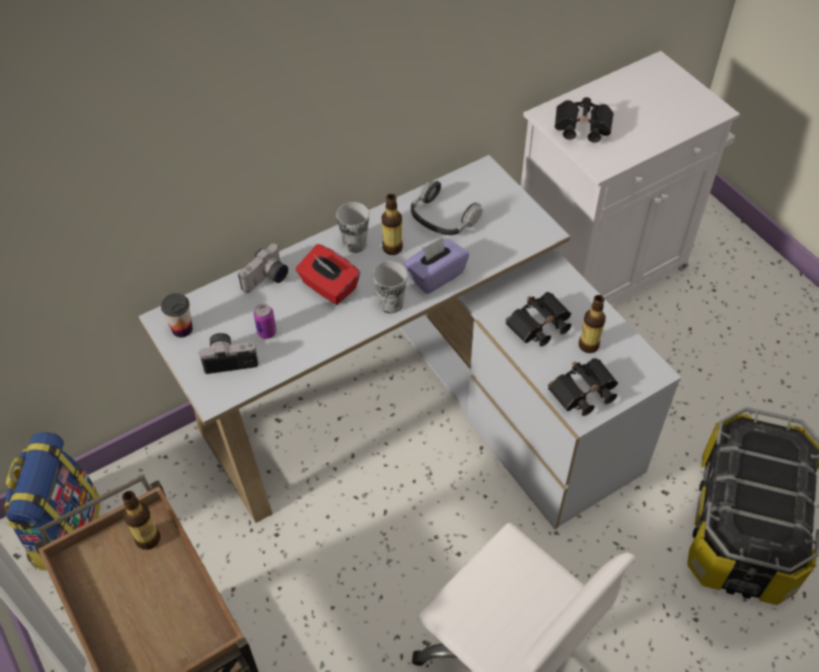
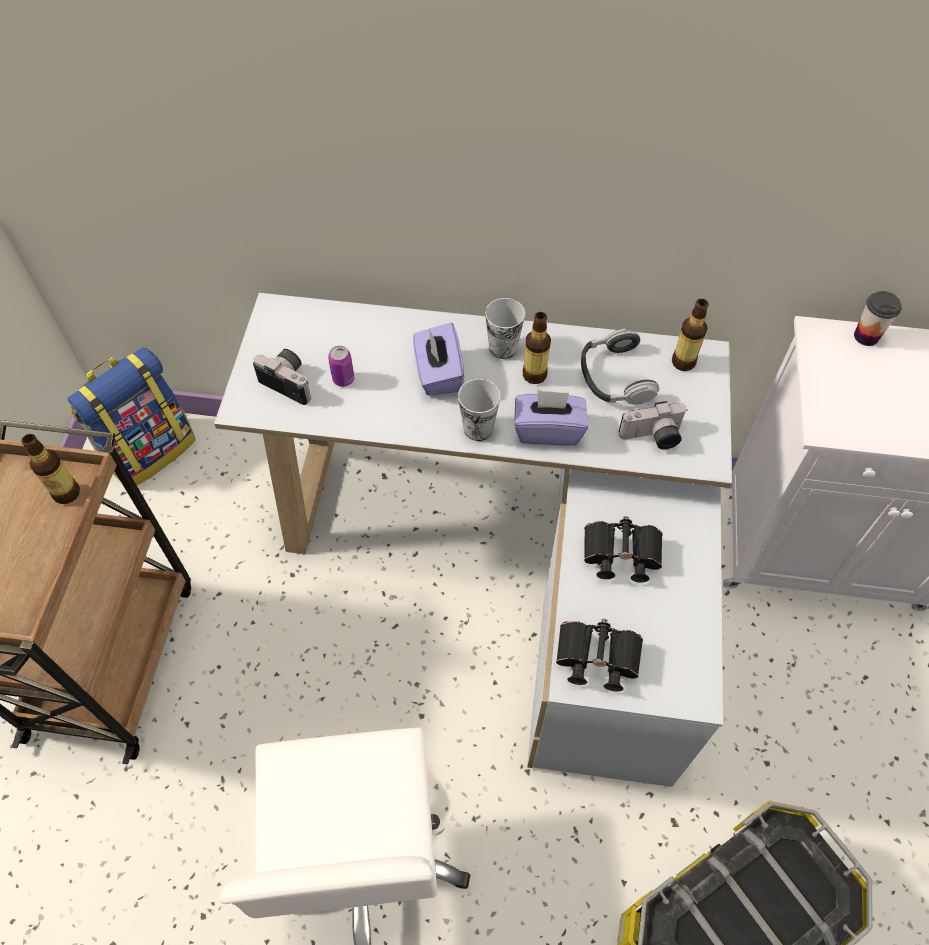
camera: 40 degrees right, 5 degrees up
(182, 329) = (279, 328): cup -> cup (866, 336)
(267, 280) = (392, 330): camera -> camera (652, 438)
(329, 287) = (438, 373): red tissue box -> purple tissue box
(580, 129) = (842, 373): black binoculars -> none
(588, 345) = (653, 613): bottle -> bottle (683, 362)

